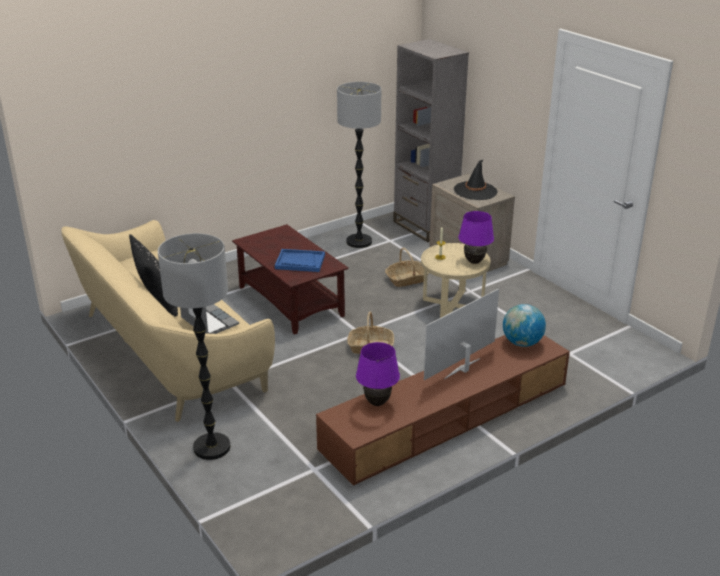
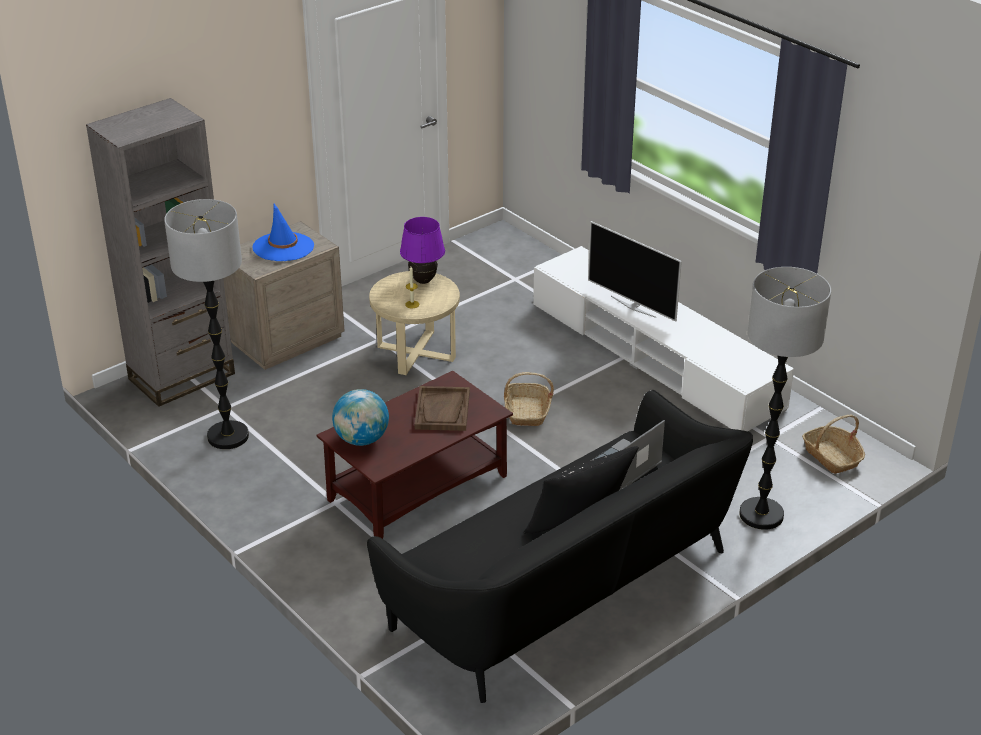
camera: 95 degrees left, 5 degrees up
(168, 350) = (567, 590): beige sofa -> black sofa
(300, 262) = (442, 410): blue tray -> brown tray
(377, 402) = (712, 357): purple table lamp -> none
(406, 279) = (349, 389): basket -> basket (832, 457)
(446, 418) = (654, 356): brown tv stand -> white tv stand
(475, 191) = (283, 247): black hat -> blue hat
(522, 343) = (572, 271): globe -> globe (361, 439)

